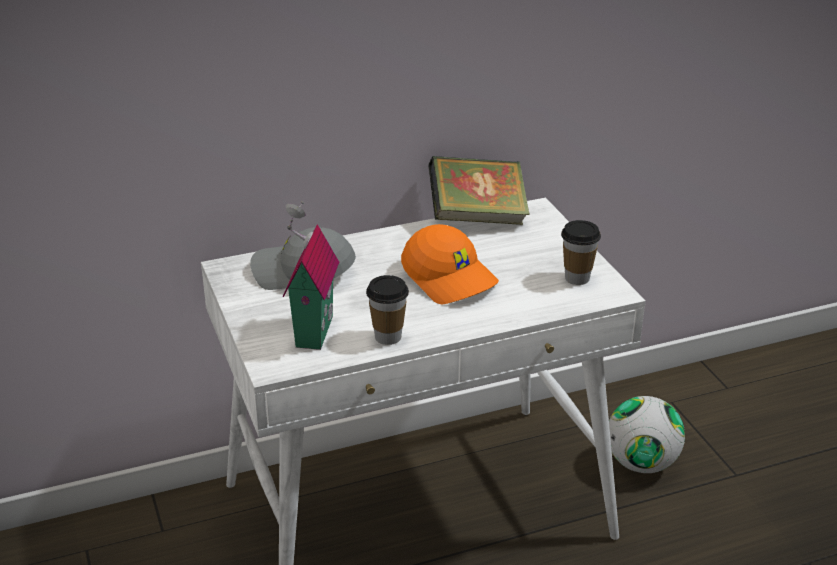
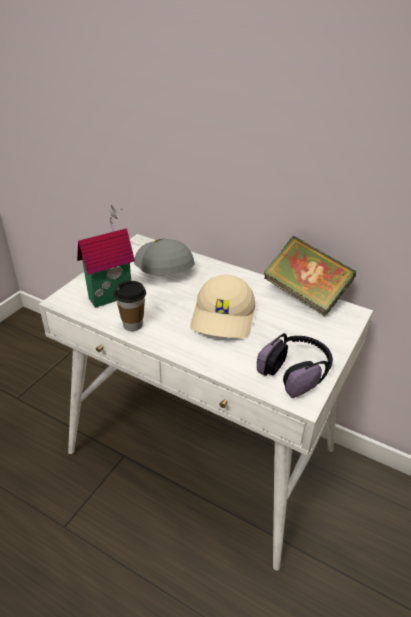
camera: 50 degrees right, 5 degrees up
(451, 278) = (224, 317): orange cap -> beige cap
(577, 278) = (296, 372): cup -> headphones
(641, 463) = (359, 541): football -> none

